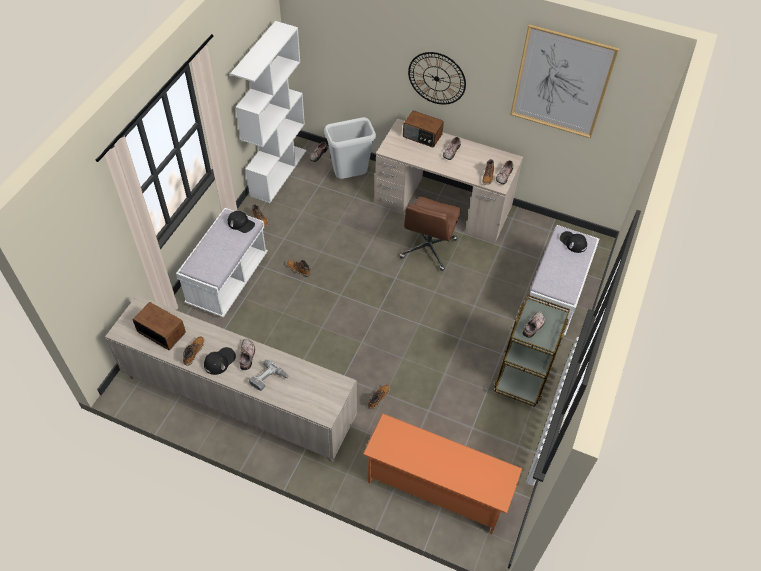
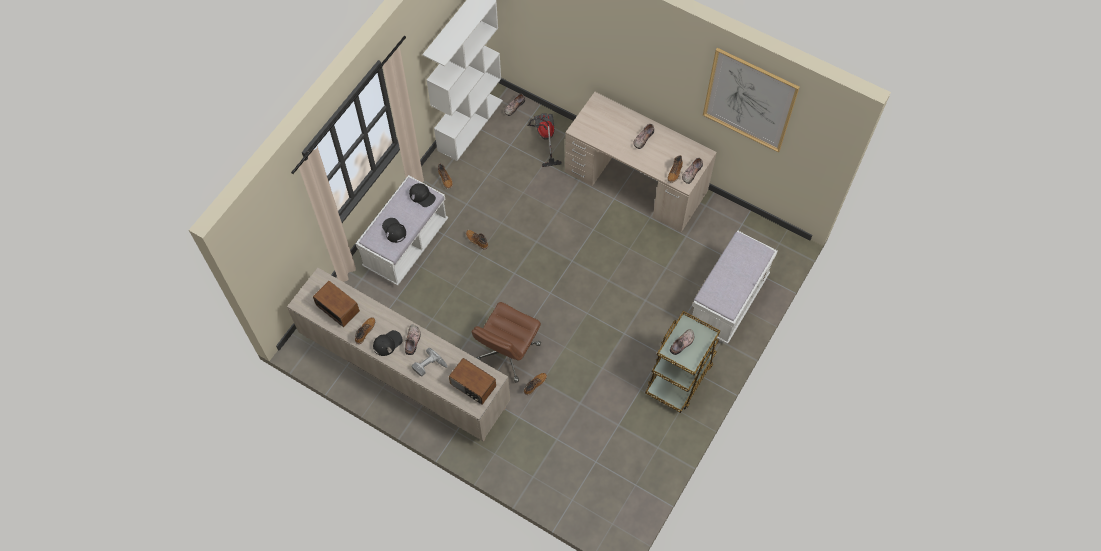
camera: 10 degrees right, 10 degrees up
(350, 177) = (544, 138): grey trash can -> vacuum cleaner
(422, 136) = (616, 117): radio -> radio (473, 386)
(428, 249) = (611, 231): brown office chair -> brown office chair (507, 353)
(436, 78) = (632, 68): wall clock -> none
(436, 487) = (574, 477): orange shoe rack -> none
(573, 242) = (748, 253): black cap -> black cap (394, 230)

